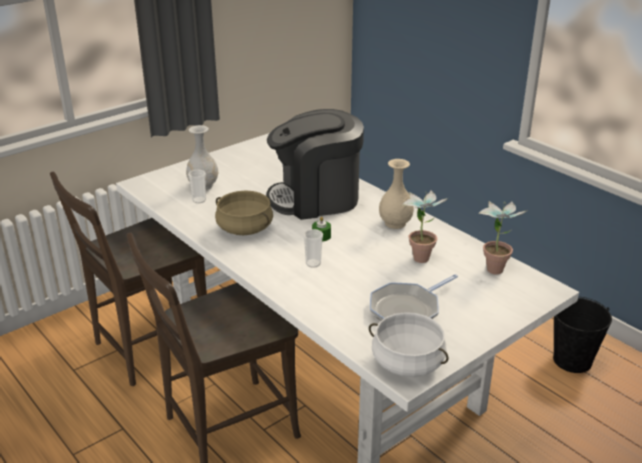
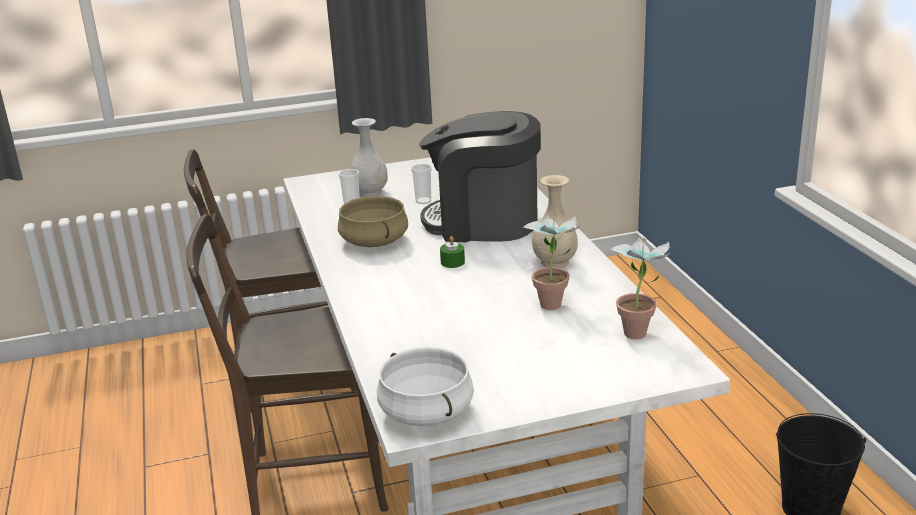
camera: 25 degrees right, 5 degrees down
(313, 263) = (416, 289): cup -> cup (423, 201)
(407, 309) = (481, 356): frying pan -> none

